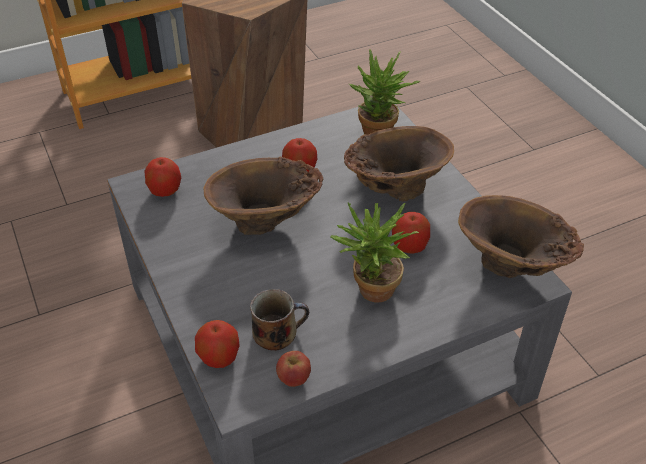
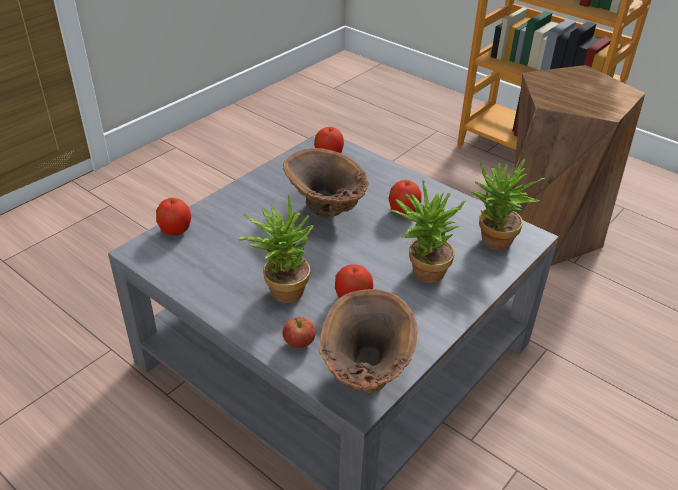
camera: 65 degrees right, 5 degrees down
(277, 332) = (213, 250): mug -> none
(294, 379) = (170, 272): apple -> apple (299, 343)
(395, 191) = (421, 272): brown vase -> potted plant

